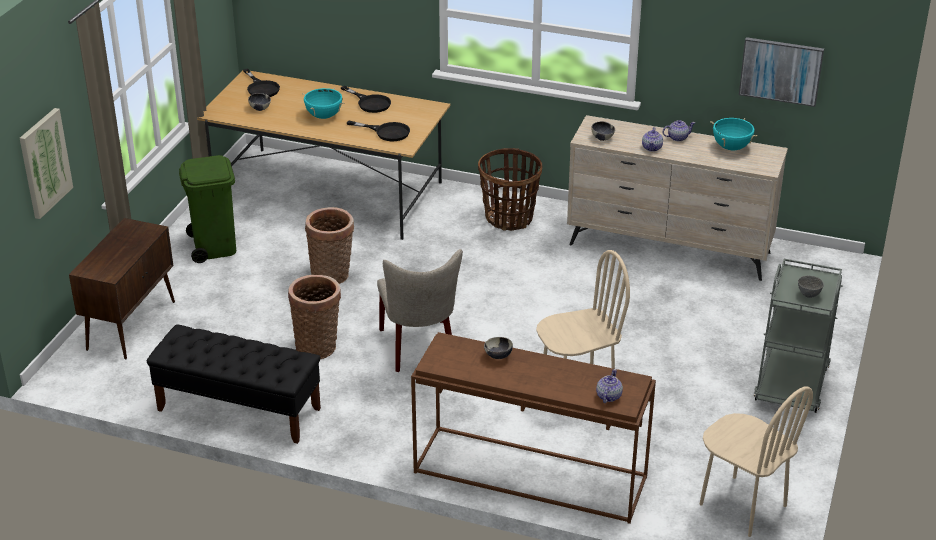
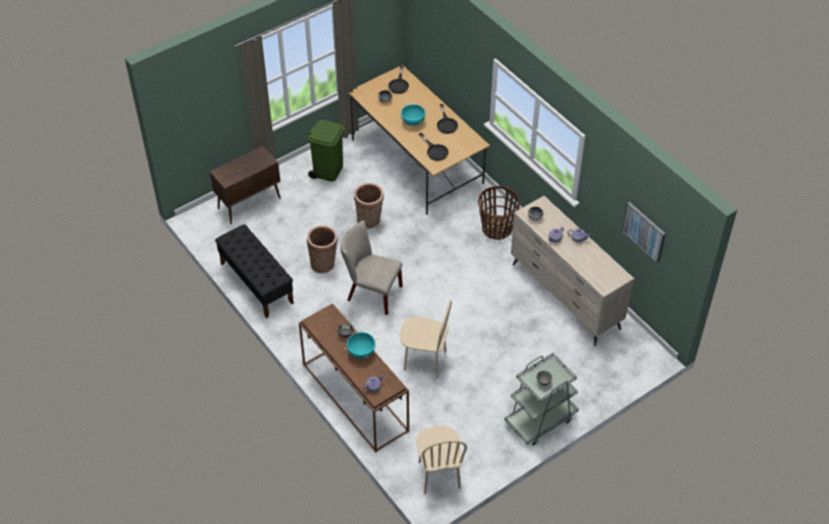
camera: 35 degrees right, 15 degrees up
(44, 163) = (209, 111): picture -> none
(420, 349) = (371, 293): beige chair -> beige chair turned 90 degrees clockwise
(731, 147) = (601, 261): turquoise cooking pot -> turquoise cooking pot (361, 352)

